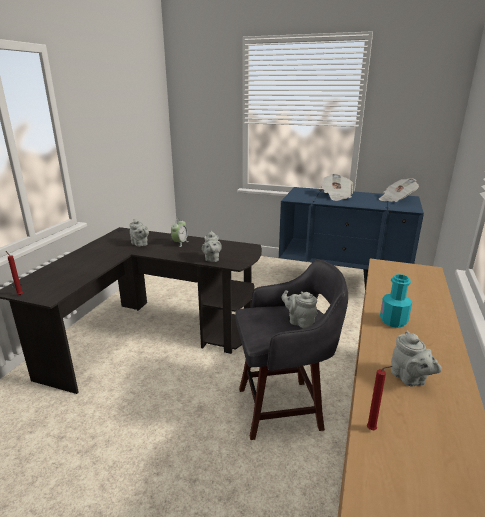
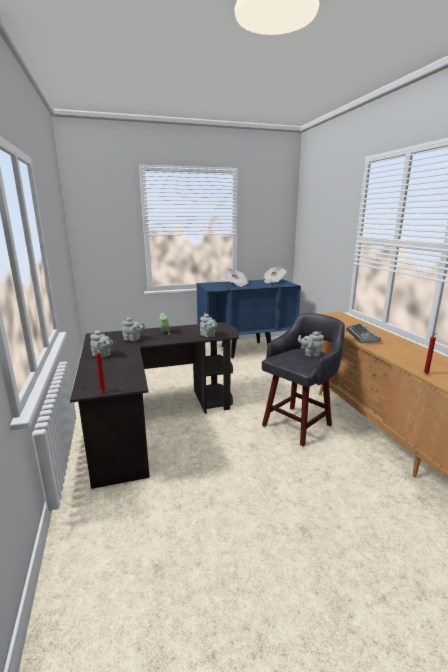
camera: 35 degrees left, 5 degrees down
(393, 321) = (362, 337): turquoise bottle -> keyboard
(410, 379) = (406, 354): grey teapot -> grey teapot (102, 355)

